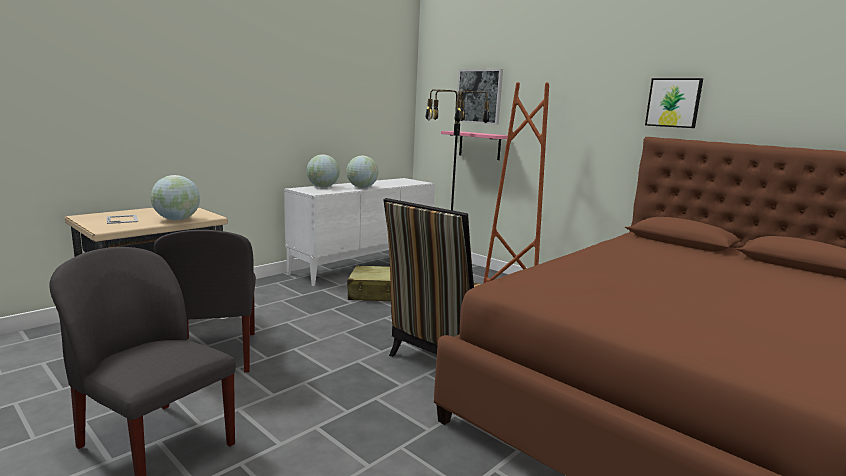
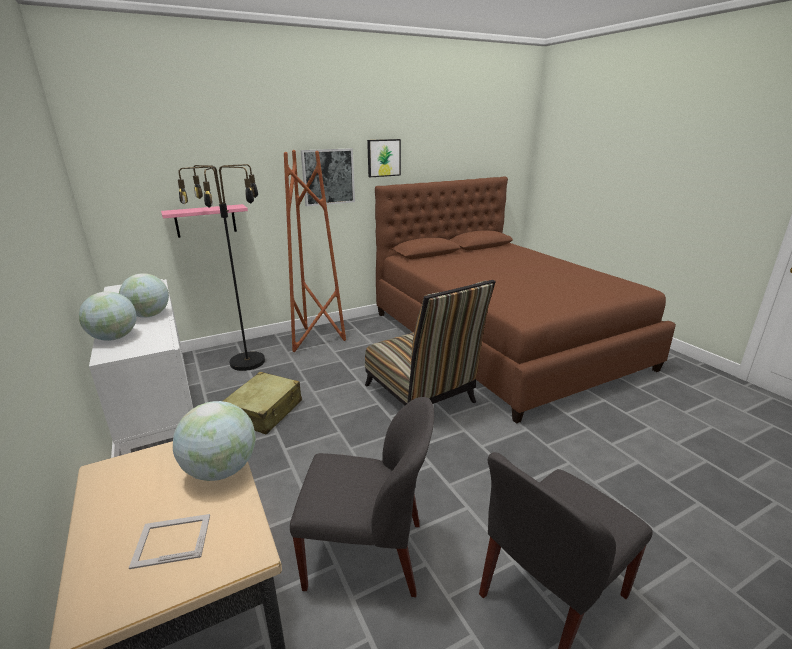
camera: 70 degrees left, 10 degrees up
(479, 96) = (190, 166): picture -> picture (328, 177)

